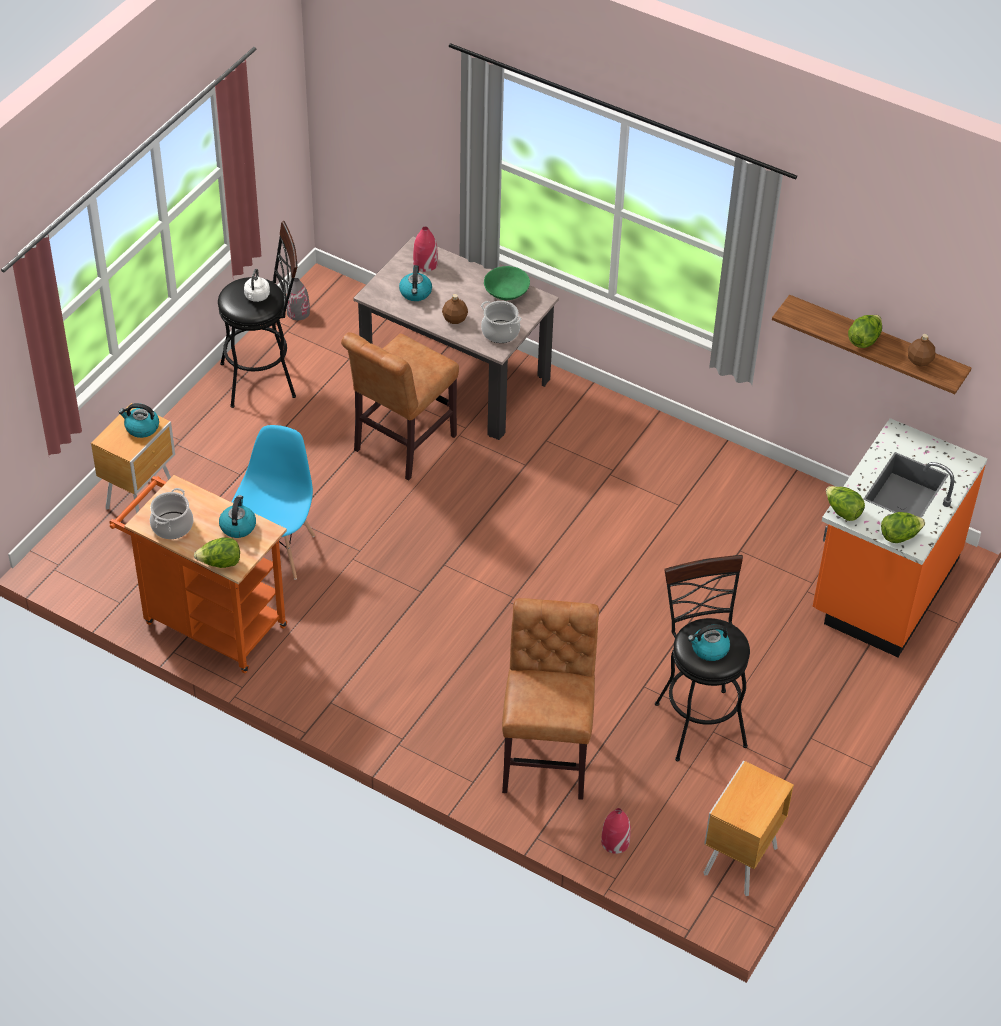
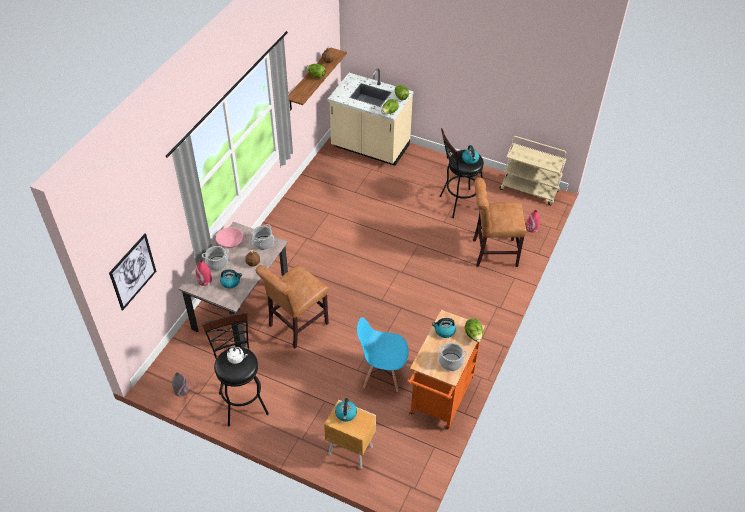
camera: 95 degrees left, 0 degrees up
(365, 126) = (133, 271): none -> picture
(401, 446) = (296, 326): brown chair -> brown chair turned 105 degrees clockwise
(460, 278) = (217, 263): none -> cooking pot
(506, 293) = (230, 242): green bowl -> pink bowl
(738, 862) = (529, 190): brown nightstand -> beige cart
(883, 586) = (370, 148): orange counter -> beige counter

